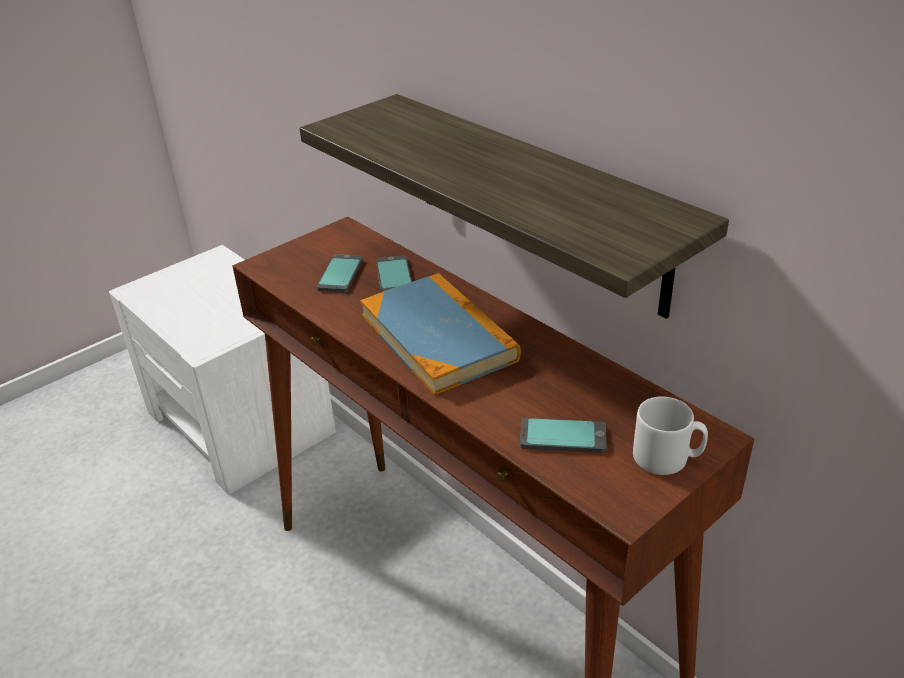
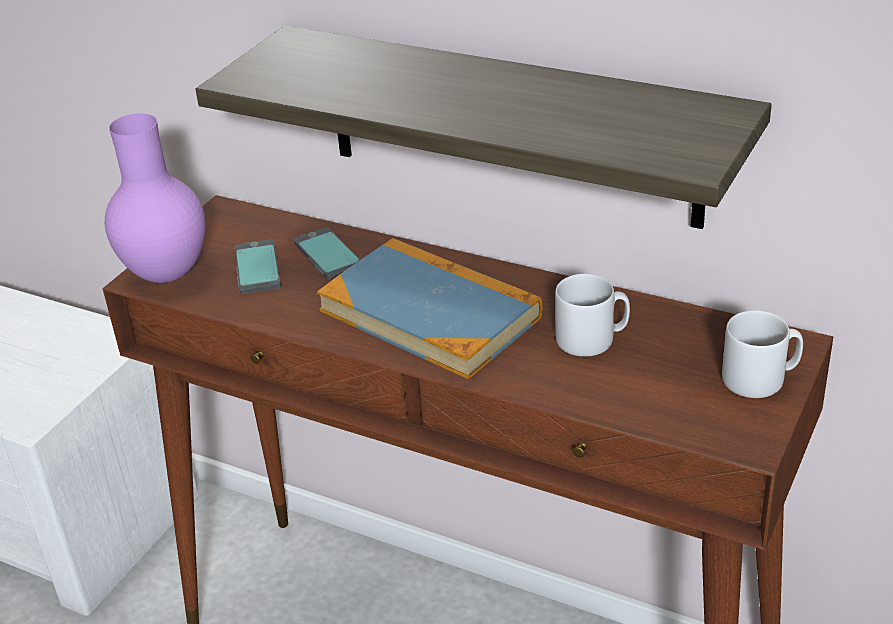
camera: 20 degrees left, 0 degrees up
(277, 265) = (165, 274): none -> purple vase
(548, 388) = (592, 339): none -> grey mug
(563, 436) = (640, 386): phone -> none

